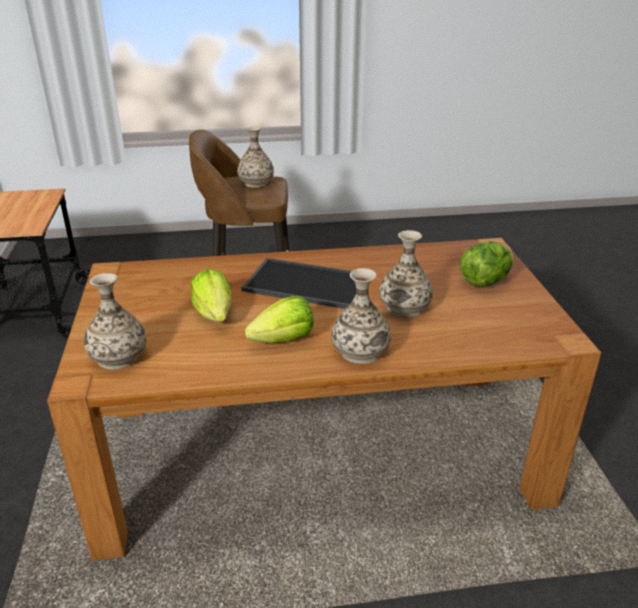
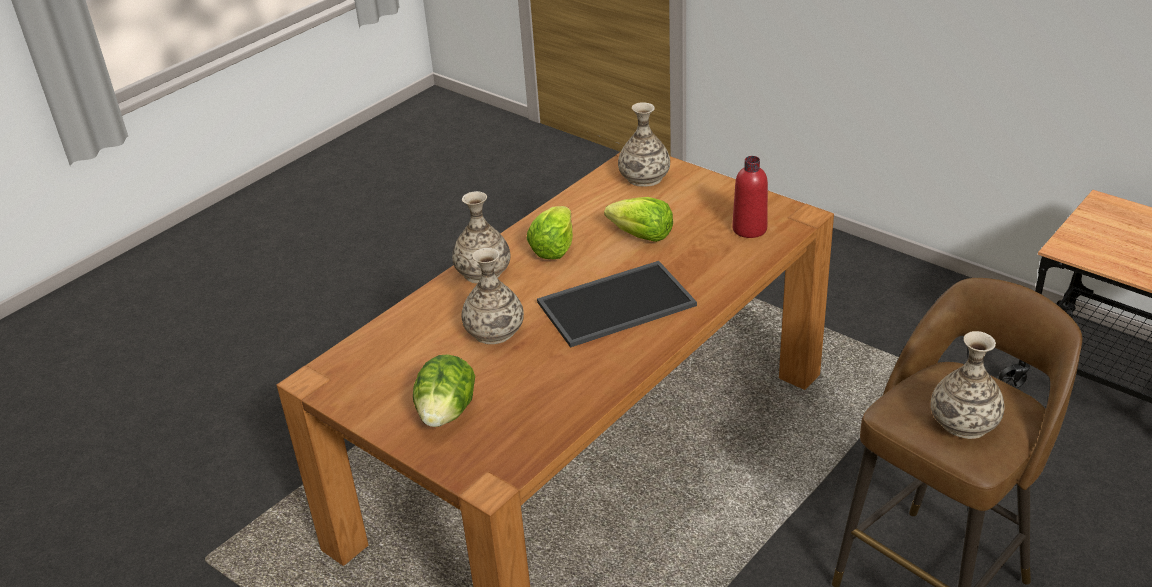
camera: 140 degrees right, 5 degrees up
(151, 281) = (749, 229): none -> red bottle

